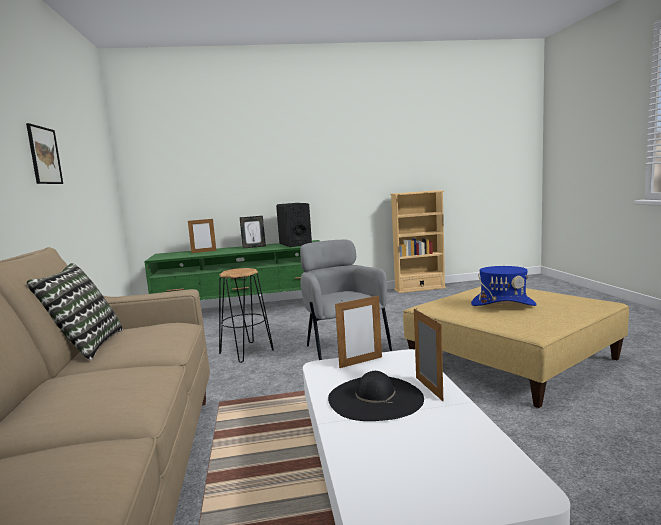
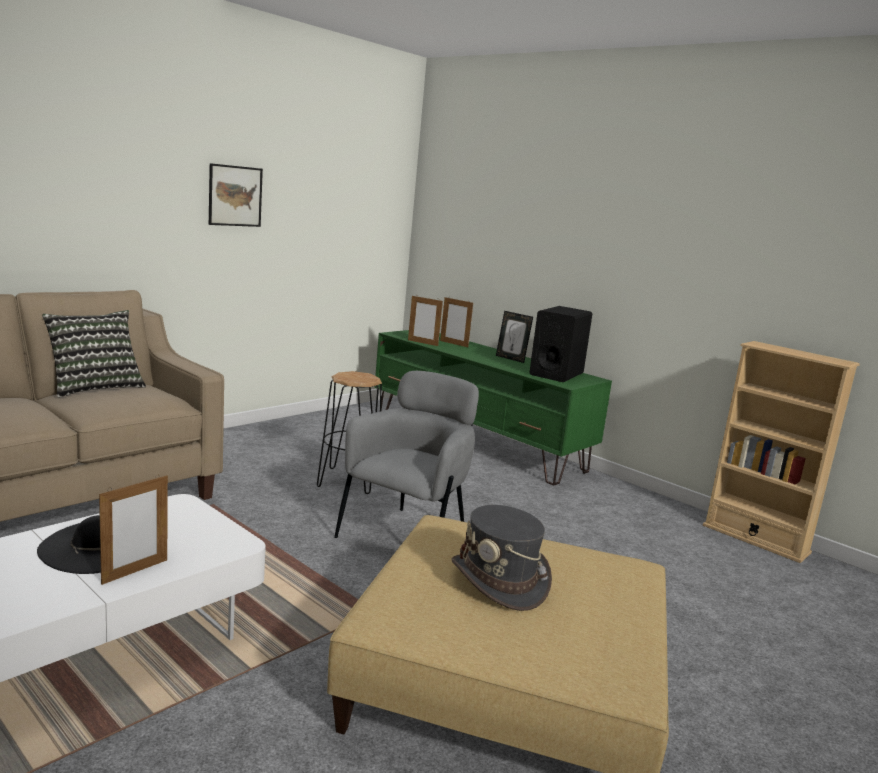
camera: 50 degrees right, 5 degrees up
(361, 362) = (201, 521): picture frame -> picture frame (422, 343)
(503, 304) = (499, 581): blue hat -> grey hat

